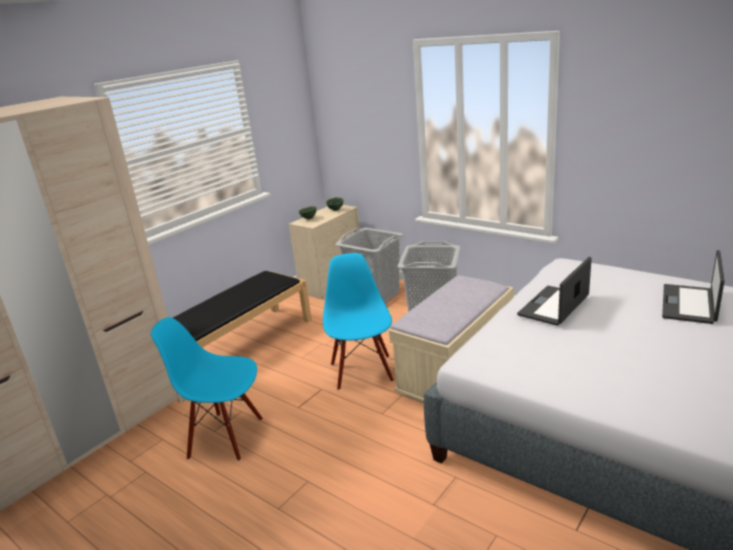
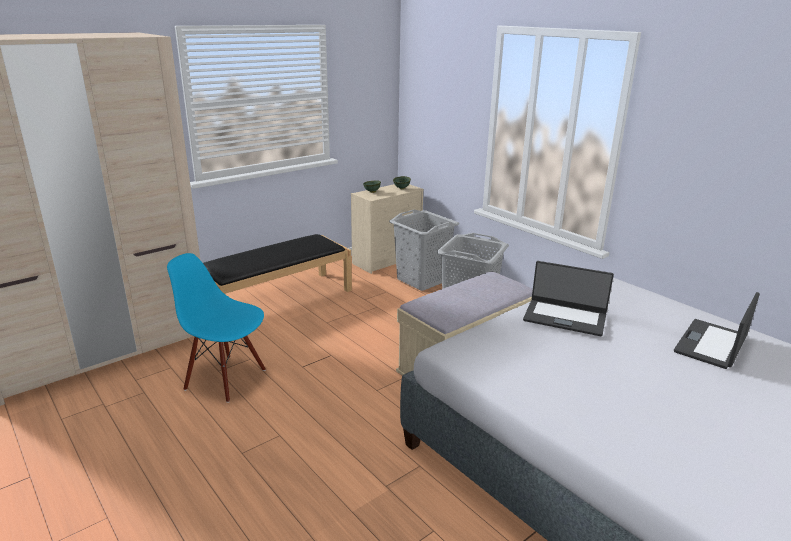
camera: 10 degrees right, 0 degrees up
(362, 372) = (376, 348): blue chair -> none
(554, 306) = (565, 317): laptop -> laptop turned 120 degrees counterclockwise

